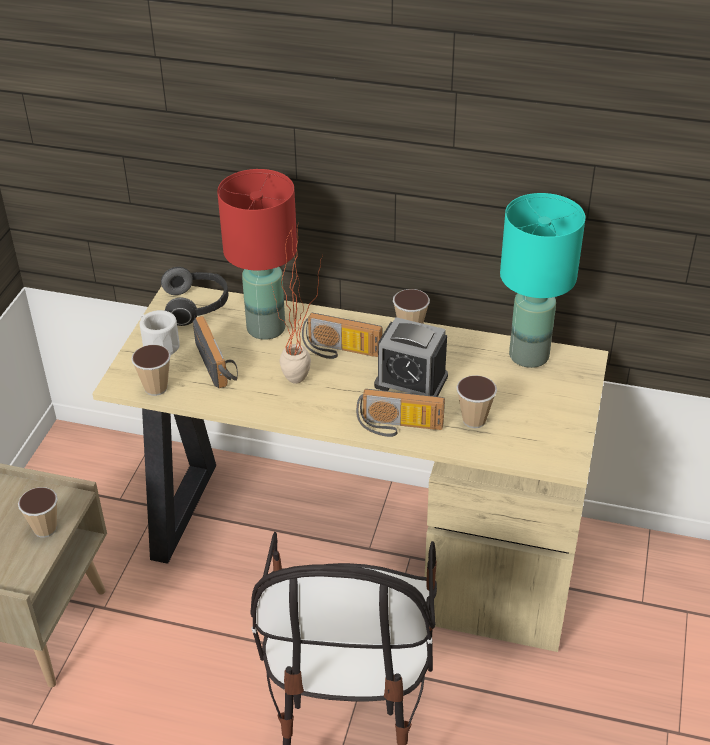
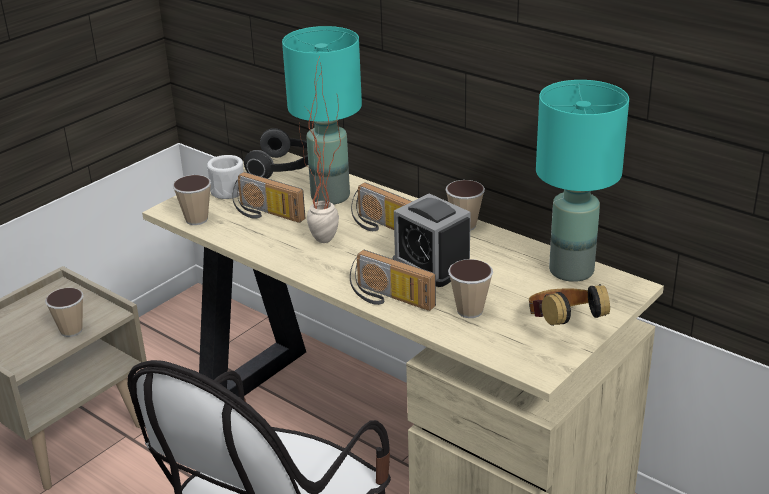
camera: 25 degrees right, 10 degrees down
(219, 364) = (266, 214): radio -> radio turned 120 degrees clockwise
(266, 329) = (330, 197): red table lamp -> turquoise table lamp
(558, 415) = (563, 327): none -> headphones

